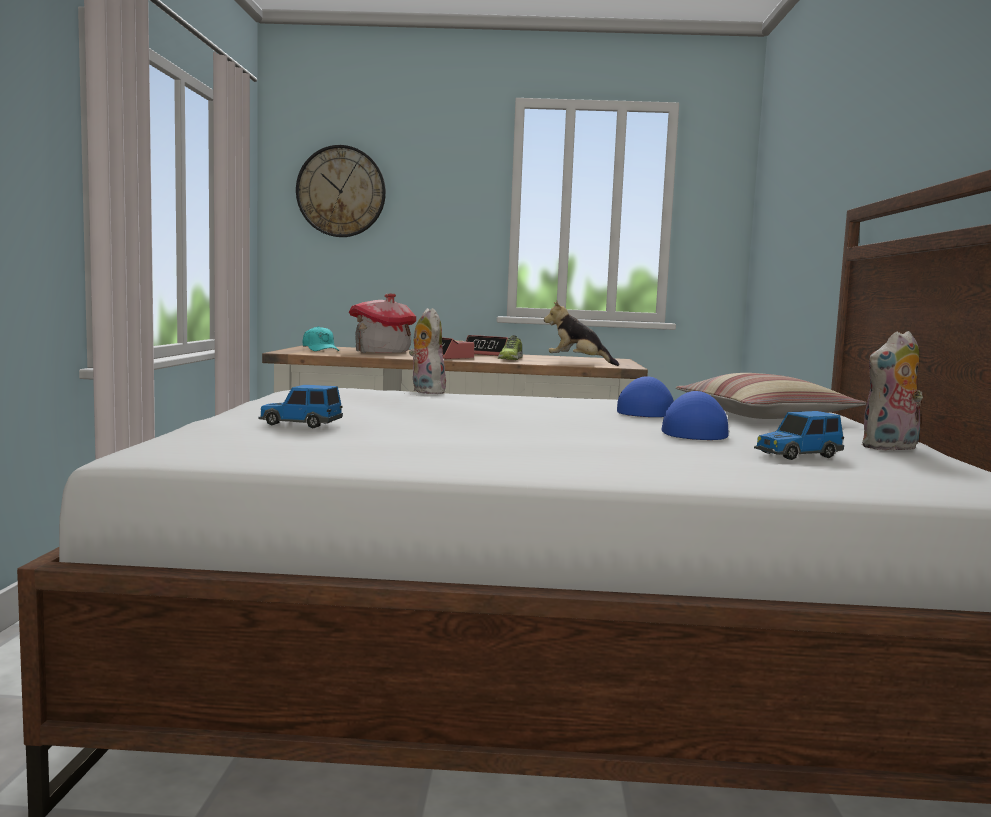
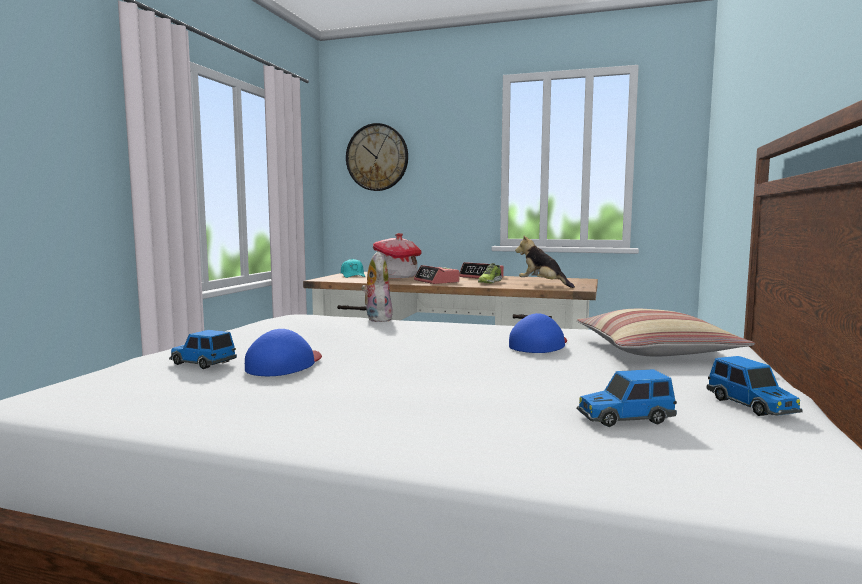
camera: 15 degrees right, 0 degrees up
(693, 432) = (551, 376): blue cap -> blue cap (285, 365)
(890, 448) = (752, 406): plush toy -> toy car

